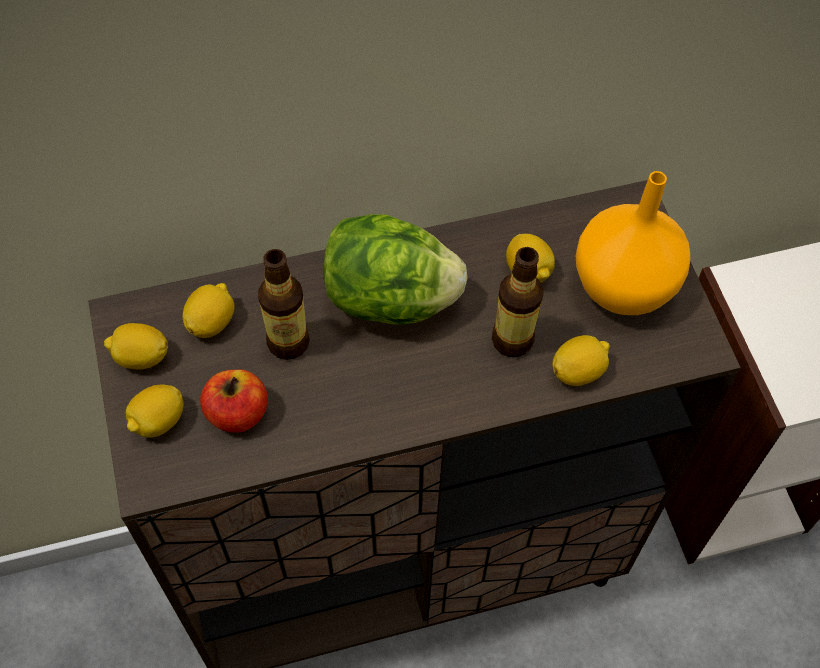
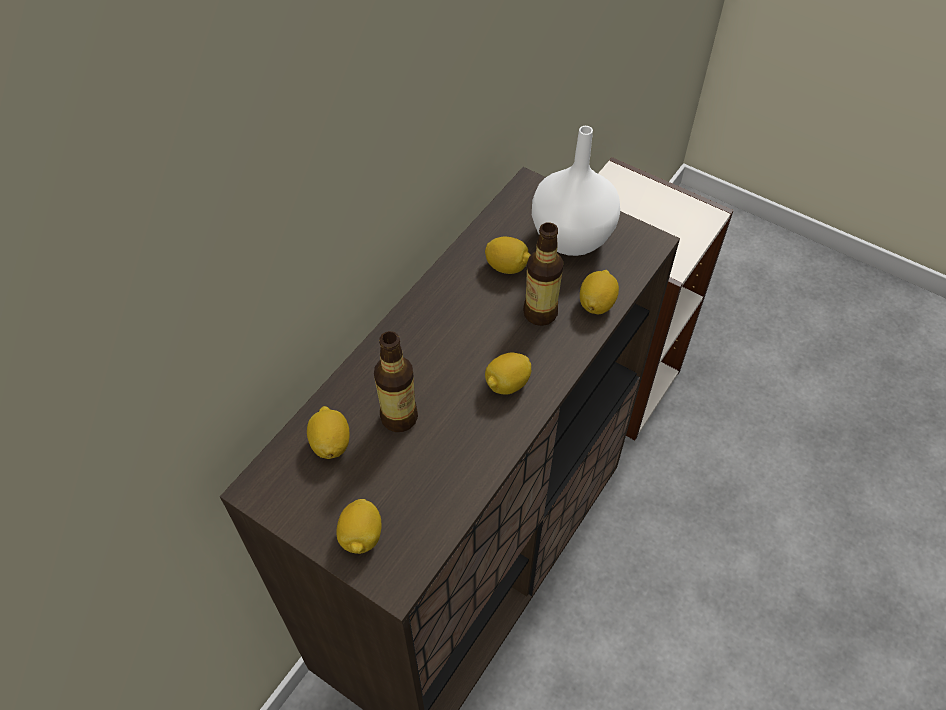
camera: 40 degrees left, 5 degrees down
(141, 357) = (303, 504): lemon -> lemon (507, 384)
(237, 413) = (412, 488): apple -> none
(391, 299) = (439, 342): lettuce -> none
(624, 286) = (572, 237): orange vase -> white vase

